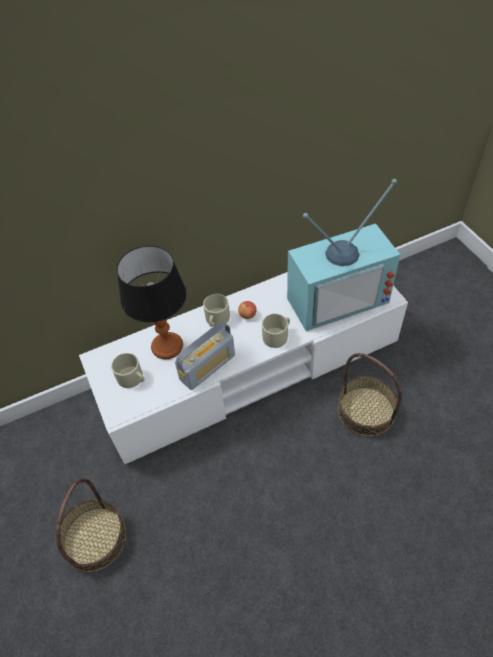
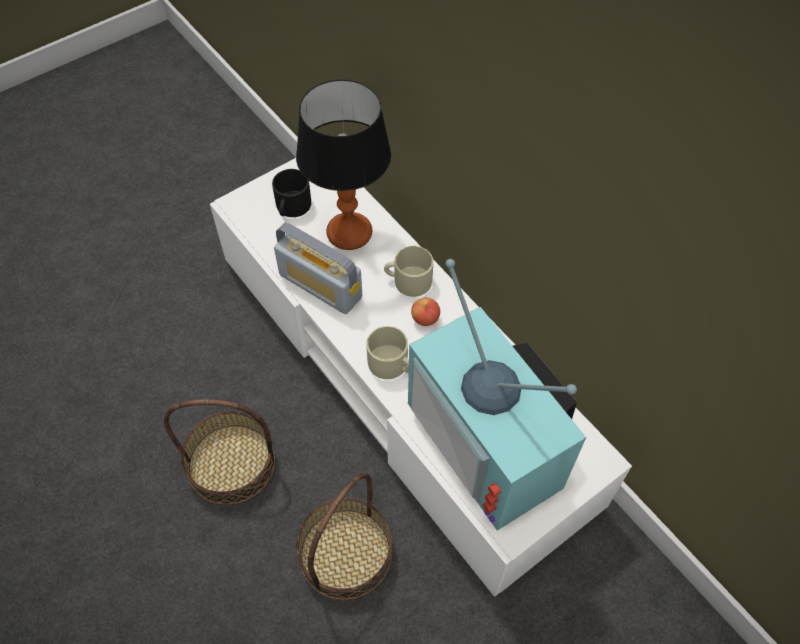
camera: 75 degrees right, 5 degrees up
(94, 538) = (135, 257): basket -> basket (231, 463)
(132, 378) = (291, 207): beige mug -> black mug

